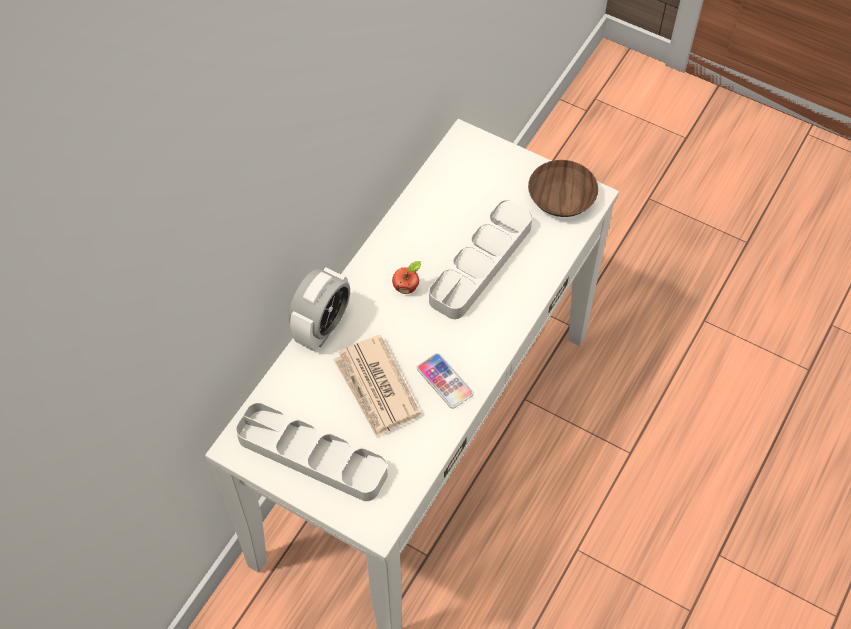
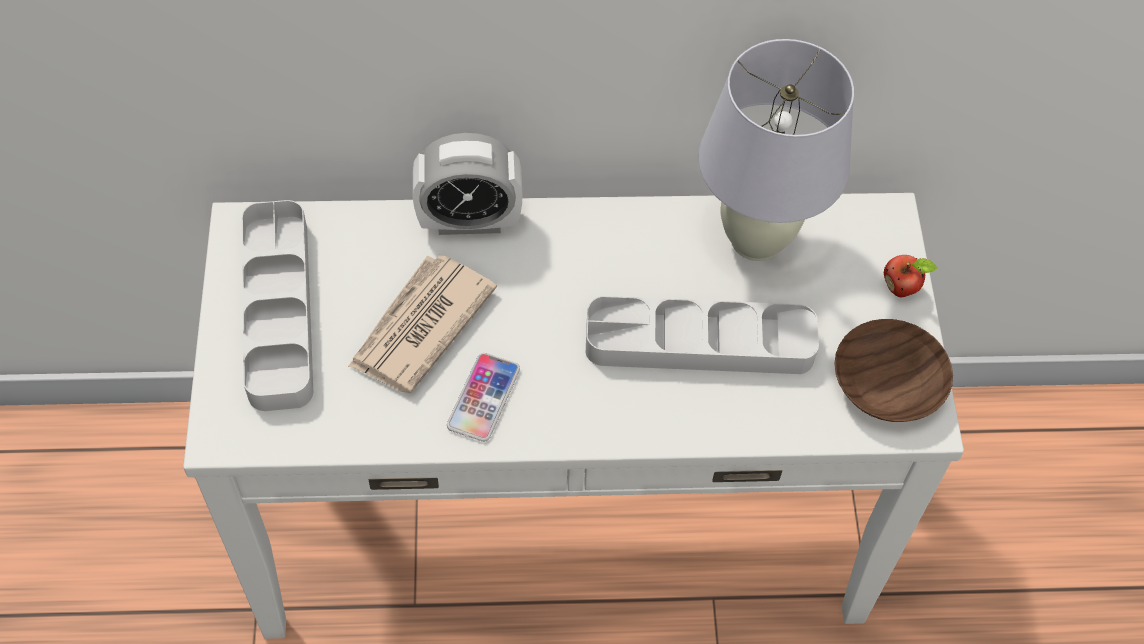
camera: 55 degrees right, 0 degrees up
(407, 288) = (595, 279): apple -> apple (901, 289)
(436, 202) = (756, 240): none -> white table lamp

